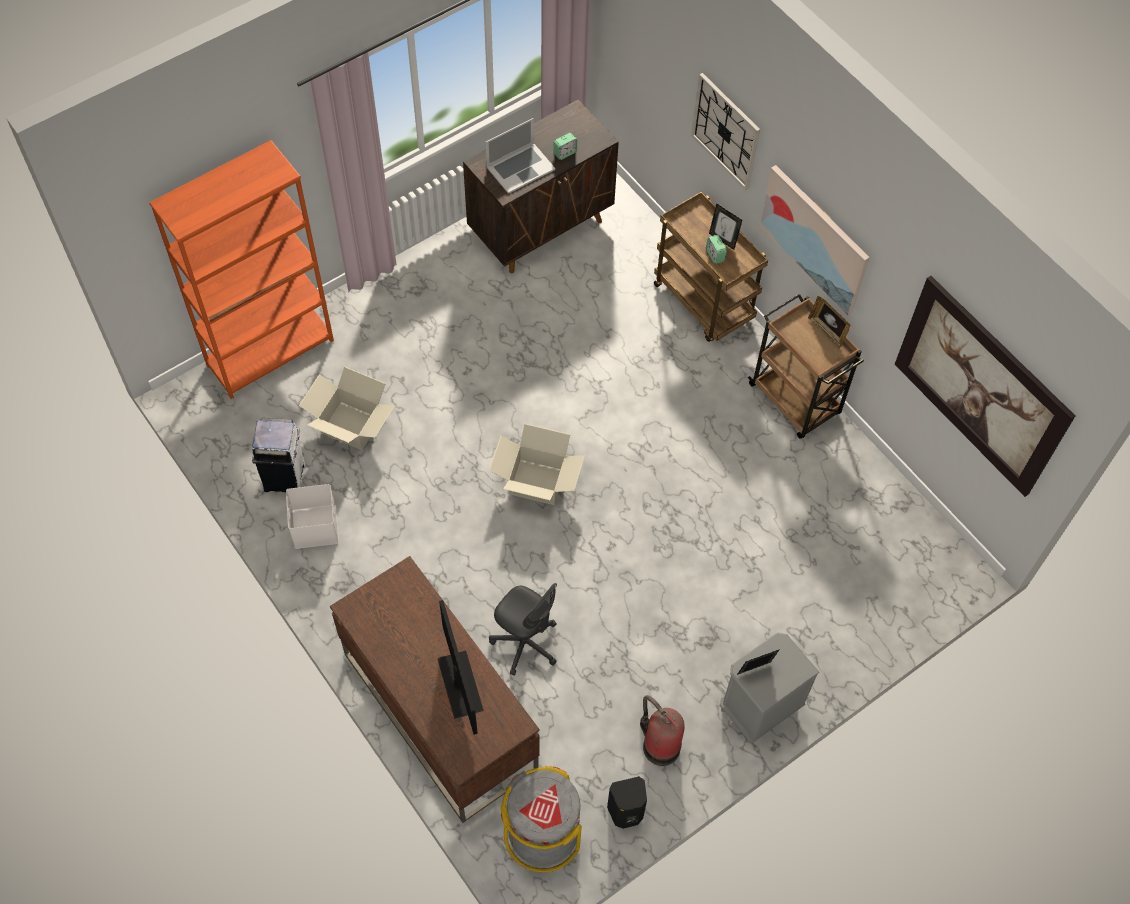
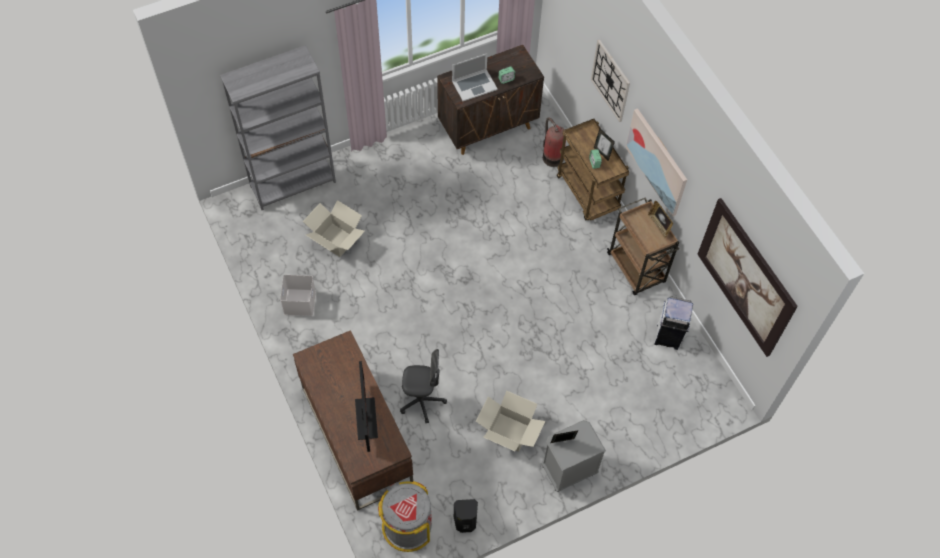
camera: 10 degrees right, 0 degrees up
(270, 352) = (293, 183): orange bookcase -> grey bookcase
(285, 477) = (286, 267): white trash can -> white trash can (668, 336)
(525, 643) = (422, 401): grey office chair -> grey office chair turned 45 degrees counterclockwise
(537, 481) = (451, 296): cardboard box -> cardboard box (509, 431)
(659, 745) = (496, 482): fire extinguisher -> fire extinguisher (552, 156)

